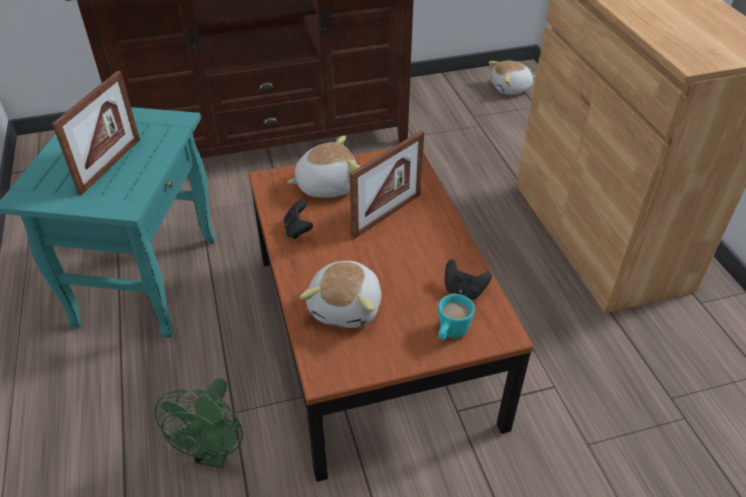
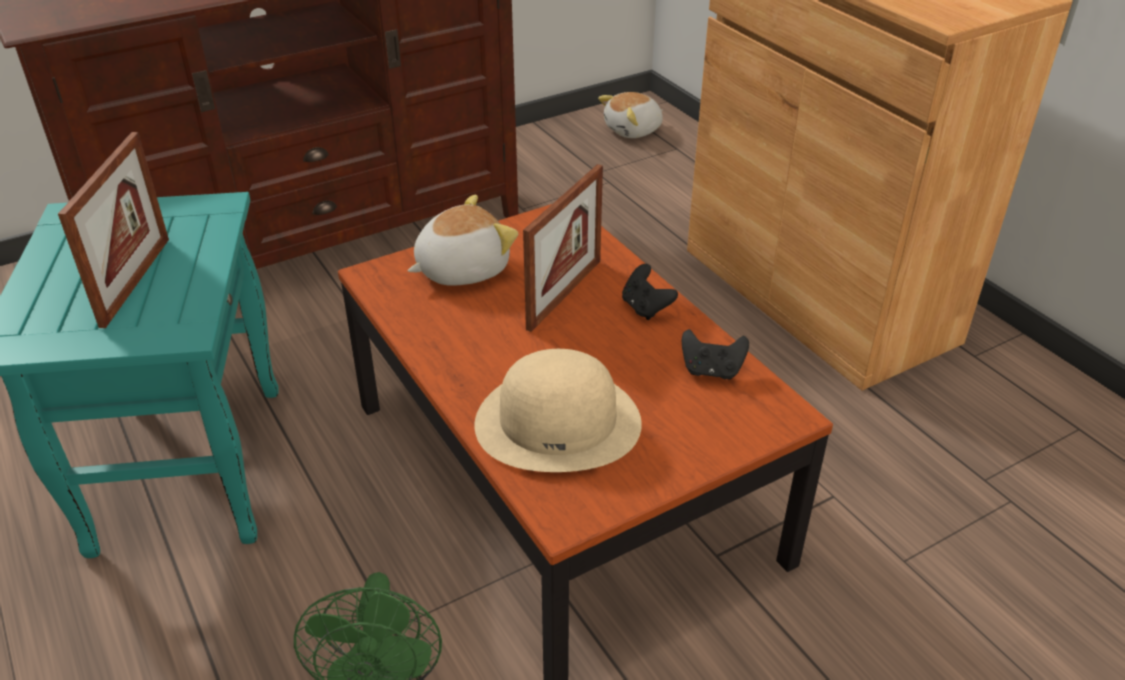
camera: 15 degrees left, 5 degrees down
(298, 230) = (445, 333): black game controller -> black game controller (645, 308)
(347, 307) = (558, 422): plush toy -> beige hat
(450, 333) = (717, 429): turquoise mug -> none

